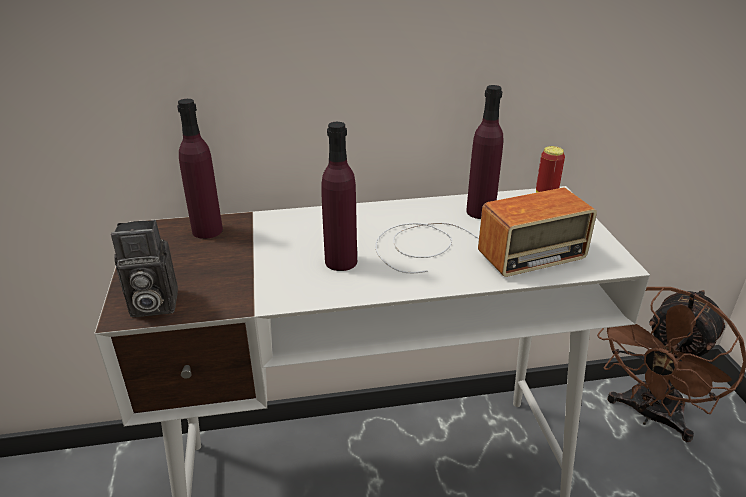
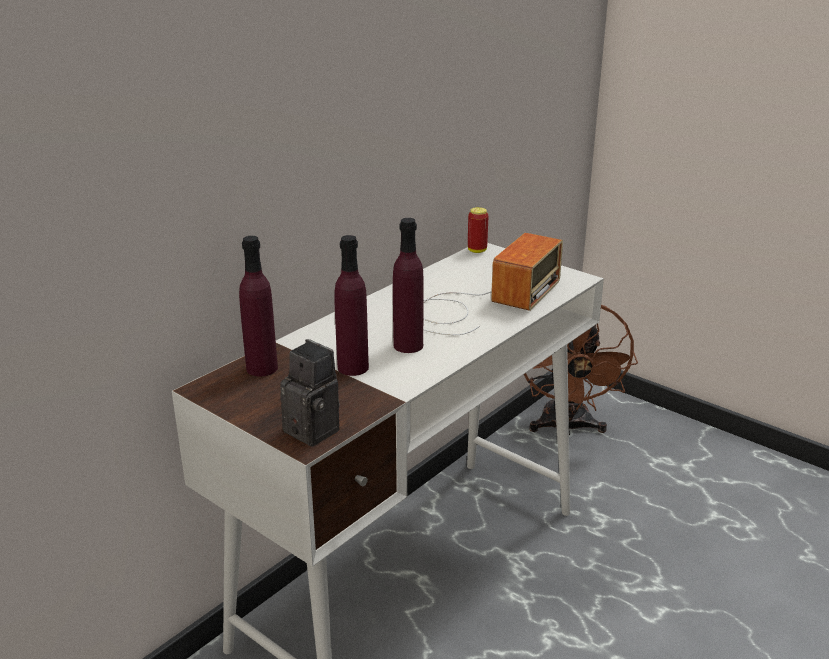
camera: 40 degrees left, 5 degrees down
(151, 305) = (316, 430): camera -> camera turned 90 degrees counterclockwise
(480, 212) = (451, 277): purple bottle -> purple bottle (353, 367)

